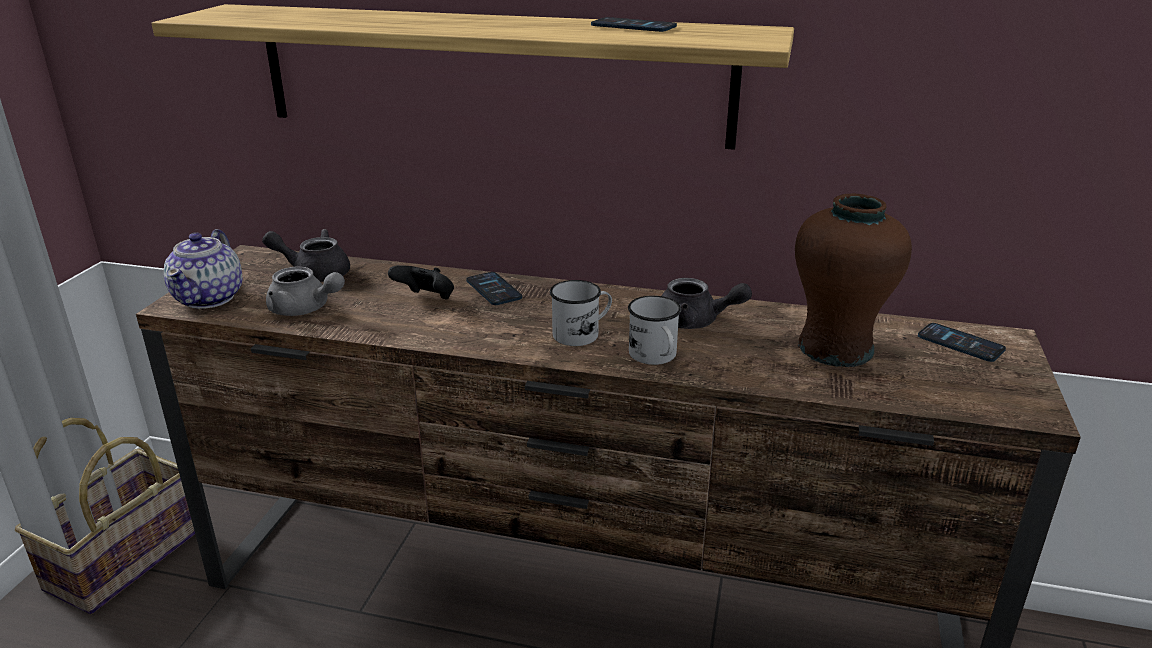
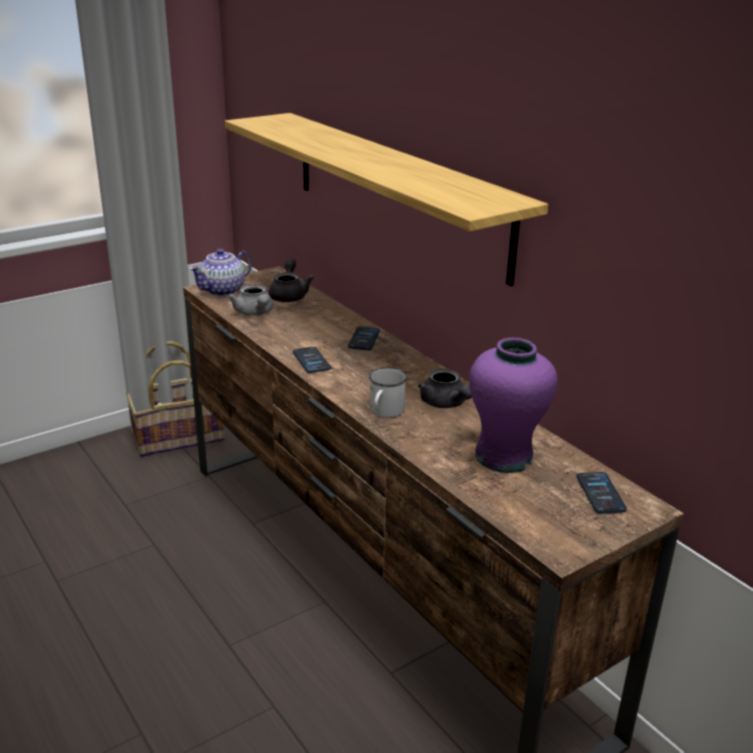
camera: 40 degrees right, 0 degrees up
(314, 273) = (289, 295): grey teapot -> grey teapot turned 45 degrees clockwise
(426, 299) = (320, 331): black game controller -> none
(582, 333) = (368, 382): white mug -> none
(633, 27) = (443, 179): phone -> phone (311, 361)
(835, 348) = (504, 456): brown vase -> purple vase

